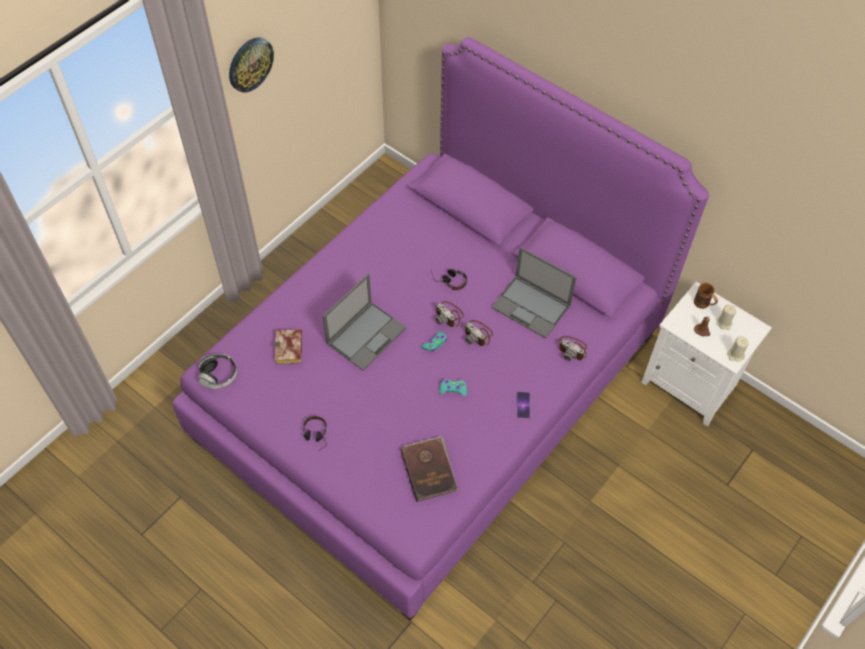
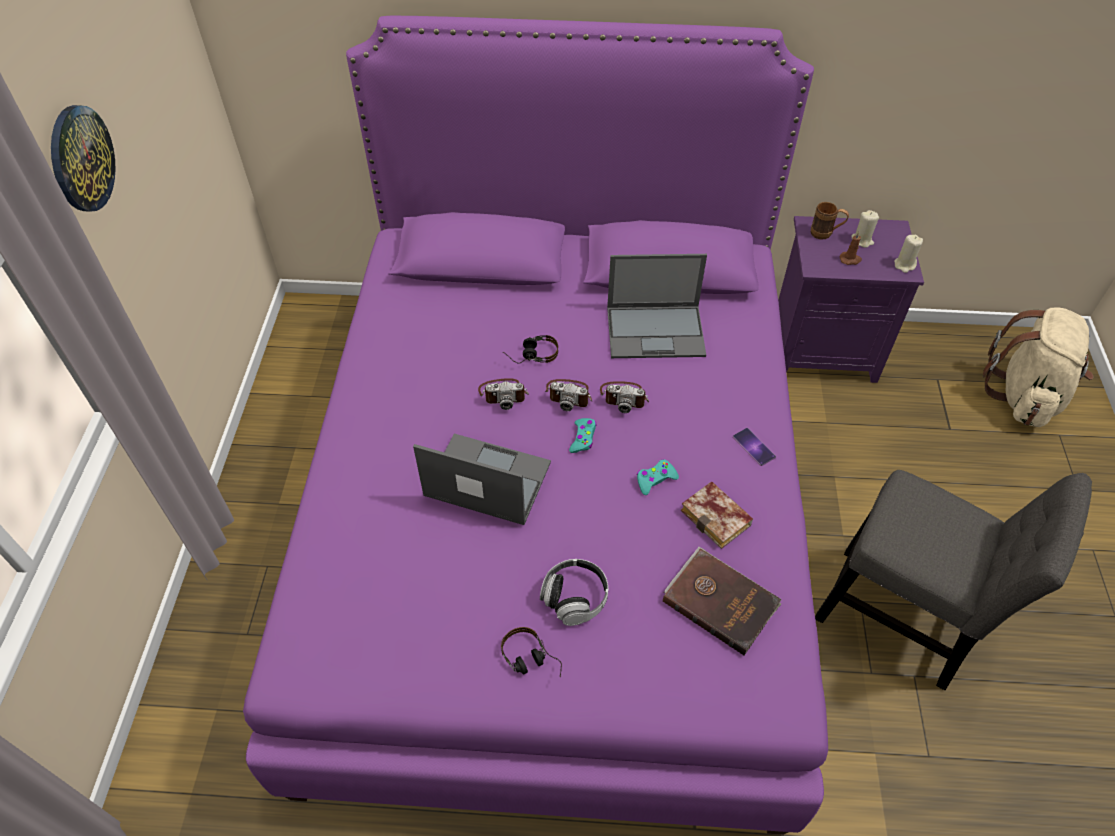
camera: 35 degrees left, 5 degrees down
(218, 376) = (310, 669): headphones -> headphones (574, 598)
(290, 350) = (394, 563): book -> book (718, 519)
(367, 335) = (486, 479): laptop -> laptop turned 75 degrees counterclockwise
(572, 349) = (745, 351): camera -> camera (503, 394)
(580, 568) = (903, 619): none -> grey chair
(692, 384) = (823, 350): white nightstand -> purple nightstand
(805, 497) = (1024, 395): none -> beige backpack

